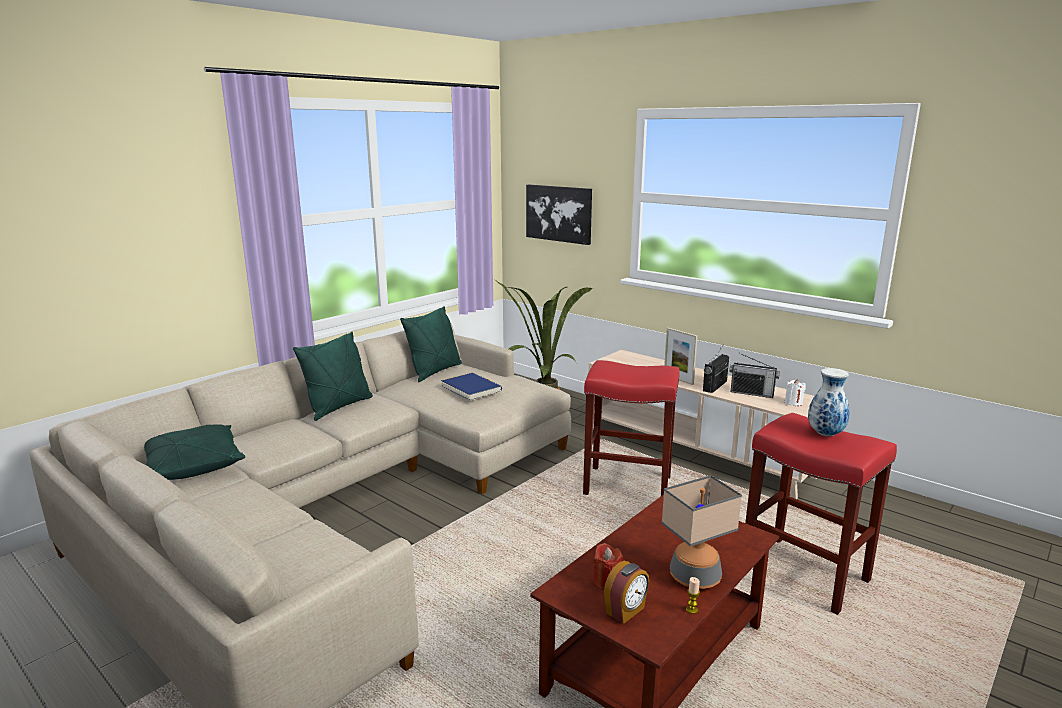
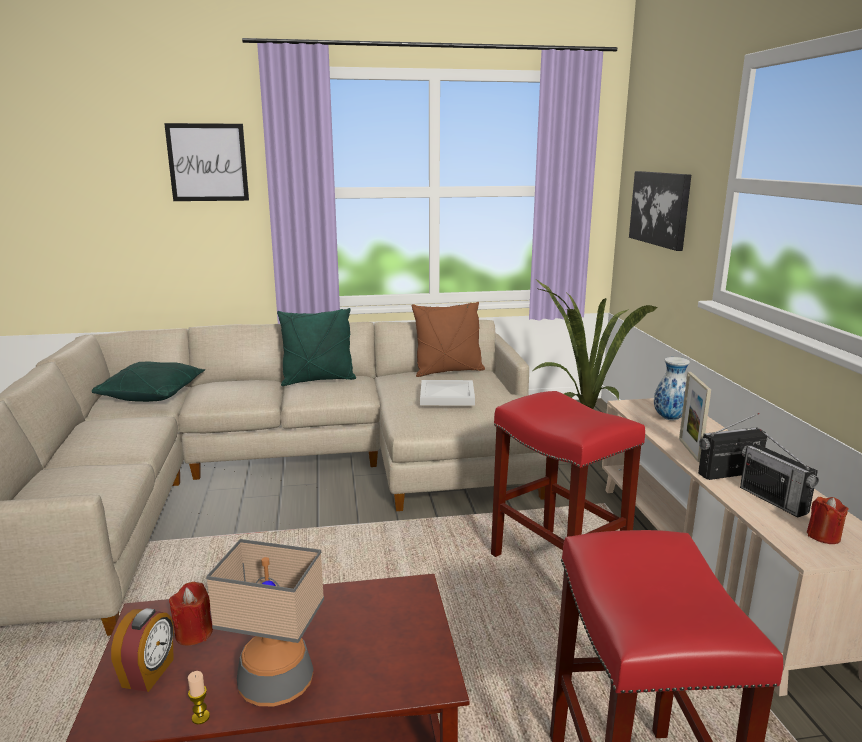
camera: 40 degrees right, 0 degrees up
(163, 200) = (208, 162): none -> picture
(435, 371) = (448, 371): green pillow -> brown pillow
(471, 389) = (446, 395): blue book -> white tray
(626, 611) = (149, 673): alarm clock -> alarm clock turned 75 degrees counterclockwise
(793, 403) = (823, 536): white candle -> red candle
(825, 433) = (665, 580): vase -> vase (670, 418)

